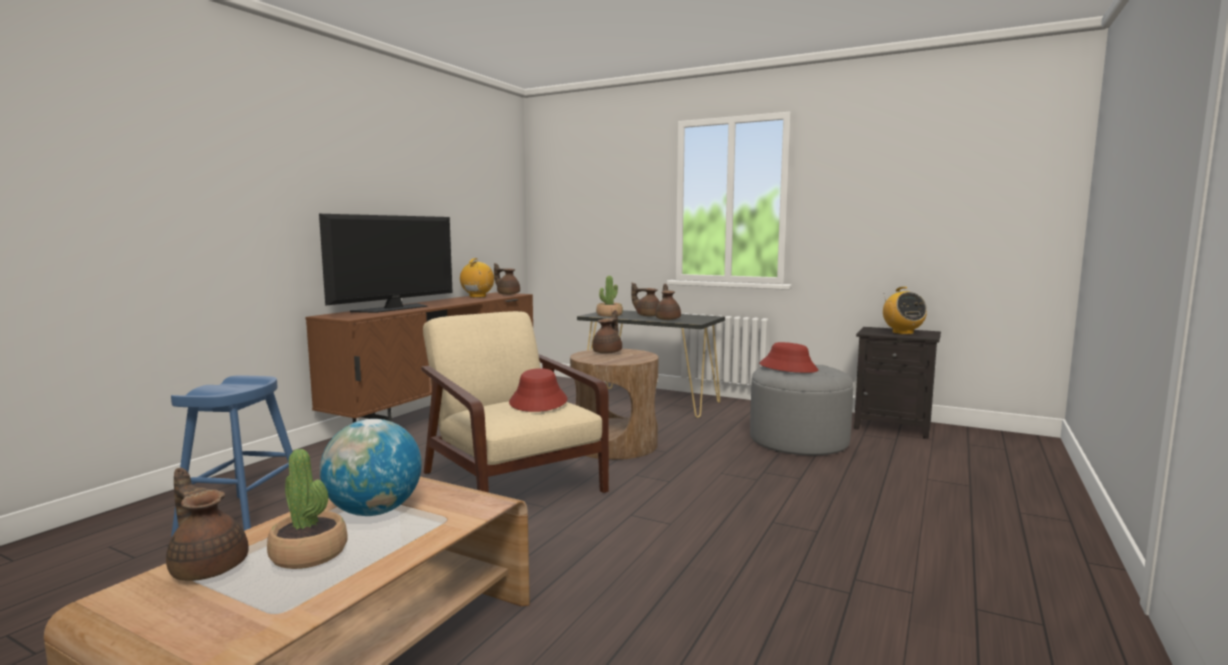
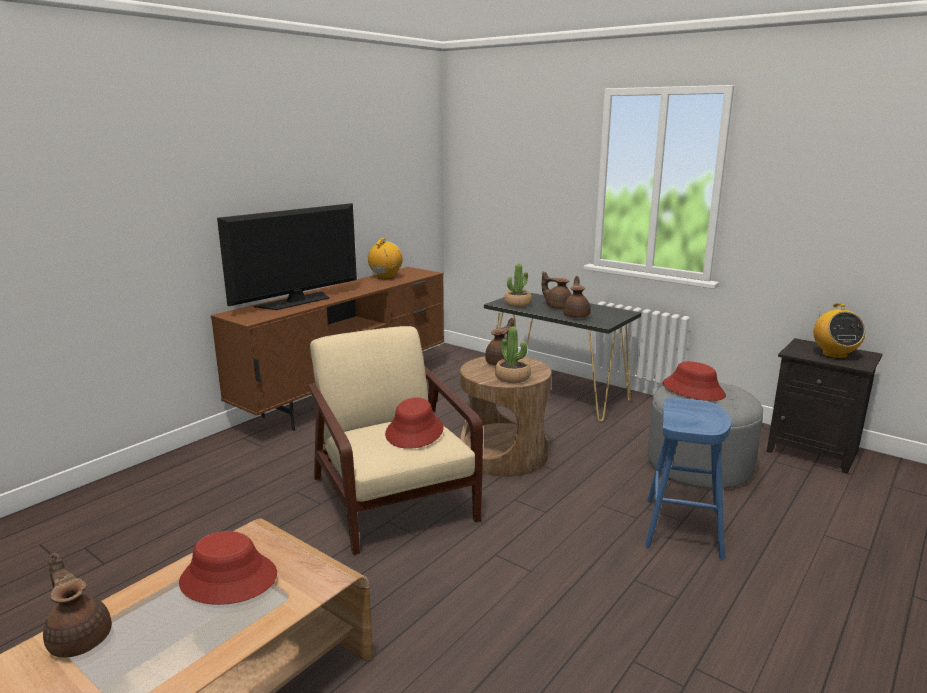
camera: 10 degrees right, 10 degrees up
(244, 517) = (150, 520): blue stool -> blue stool (683, 528)
(309, 554) = (162, 631): potted plant -> potted plant (512, 377)
(374, 511) = (228, 579): globe -> red hat
(507, 294) = (418, 272): brown teapot -> none

